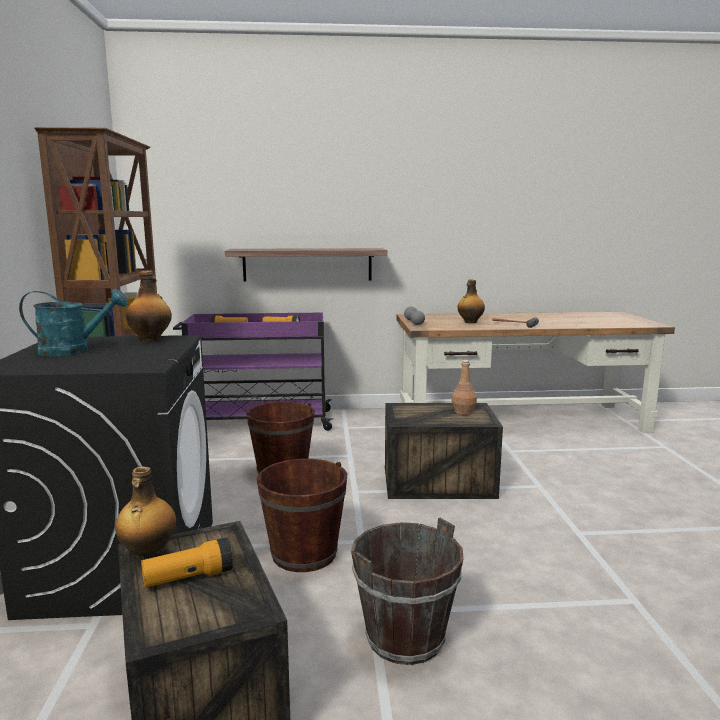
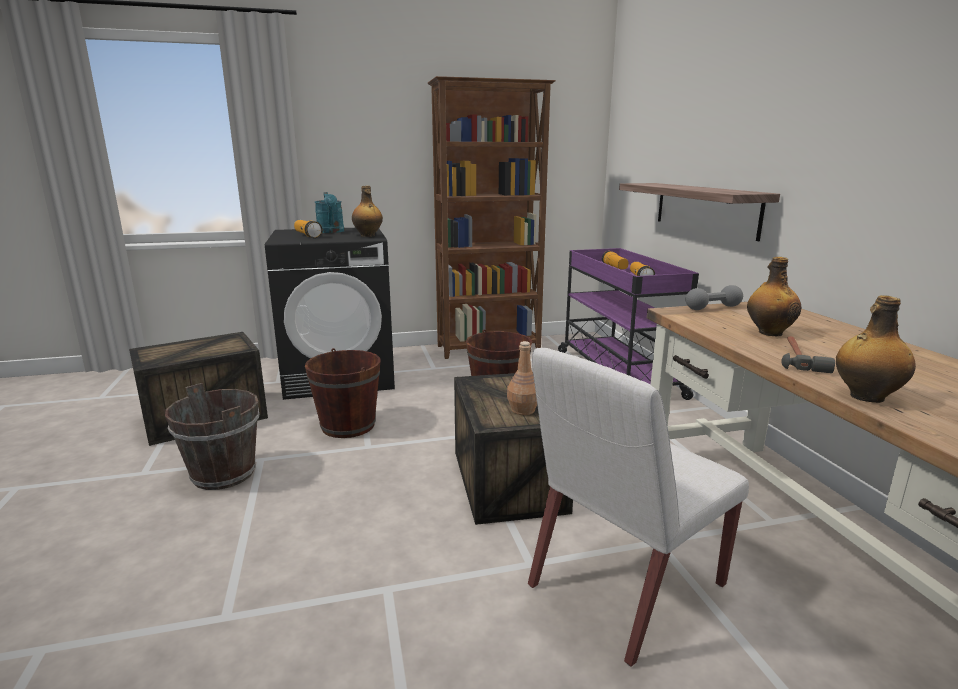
camera: 80 degrees right, 5 degrees up
(148, 554) = (227, 337): bottle -> bottle (865, 397)
(189, 578) = (194, 348): flashlight -> flashlight (308, 236)
(553, 465) = (624, 586): none -> white chair

